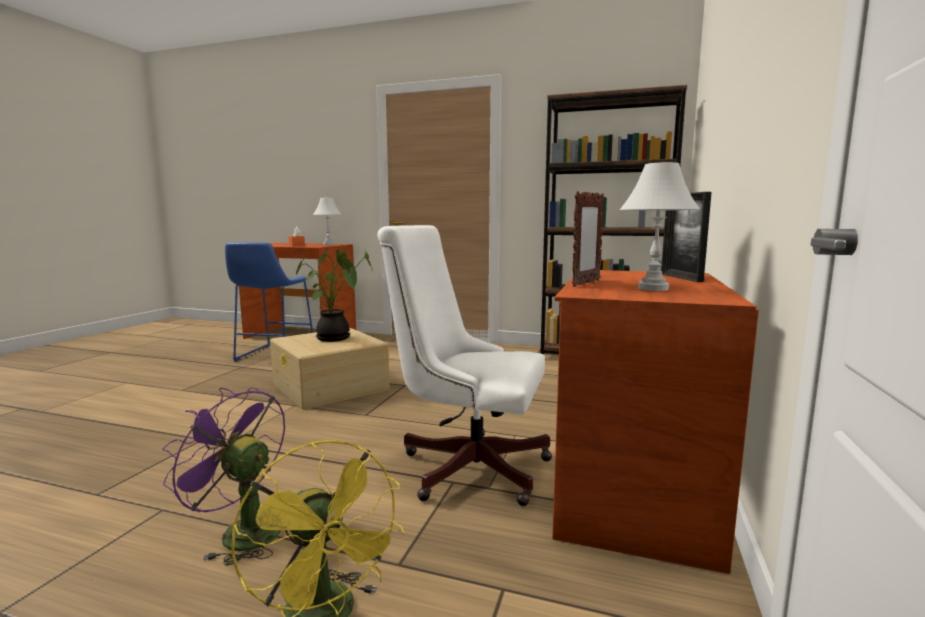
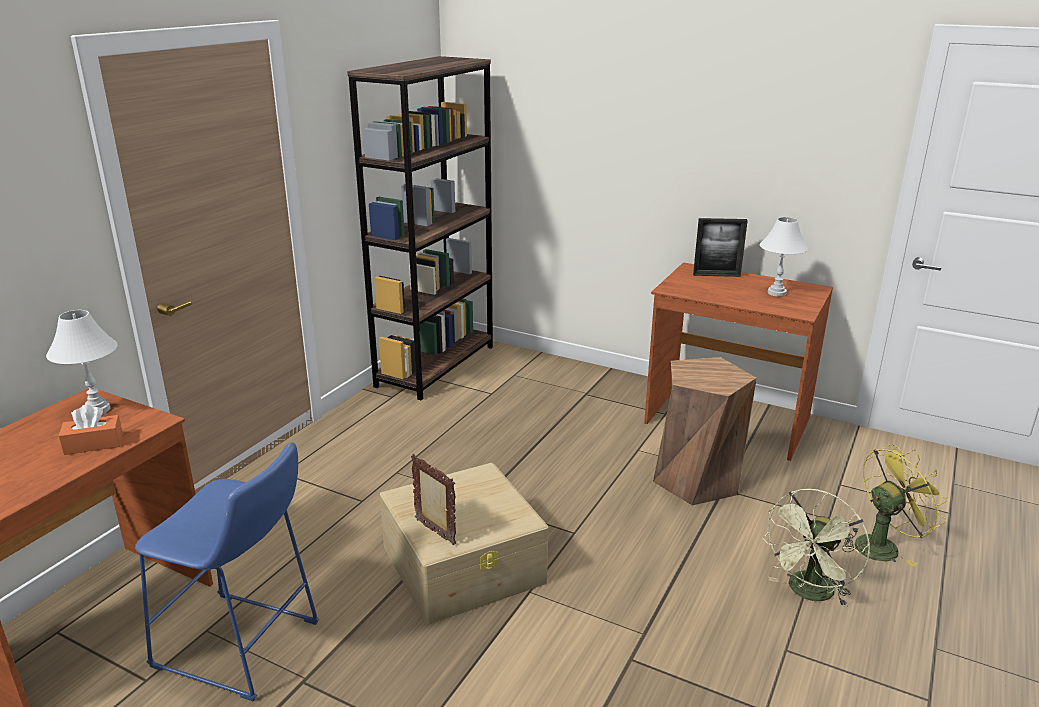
camera: 80 degrees left, 15 degrees up
(240, 531) = (809, 594): purple fan -> green fan
(335, 338) = (457, 501): potted plant -> none
(466, 466) = (696, 480): white office chair -> brown stool
(586, 283) = (753, 304): picture frame -> picture frame (435, 532)

